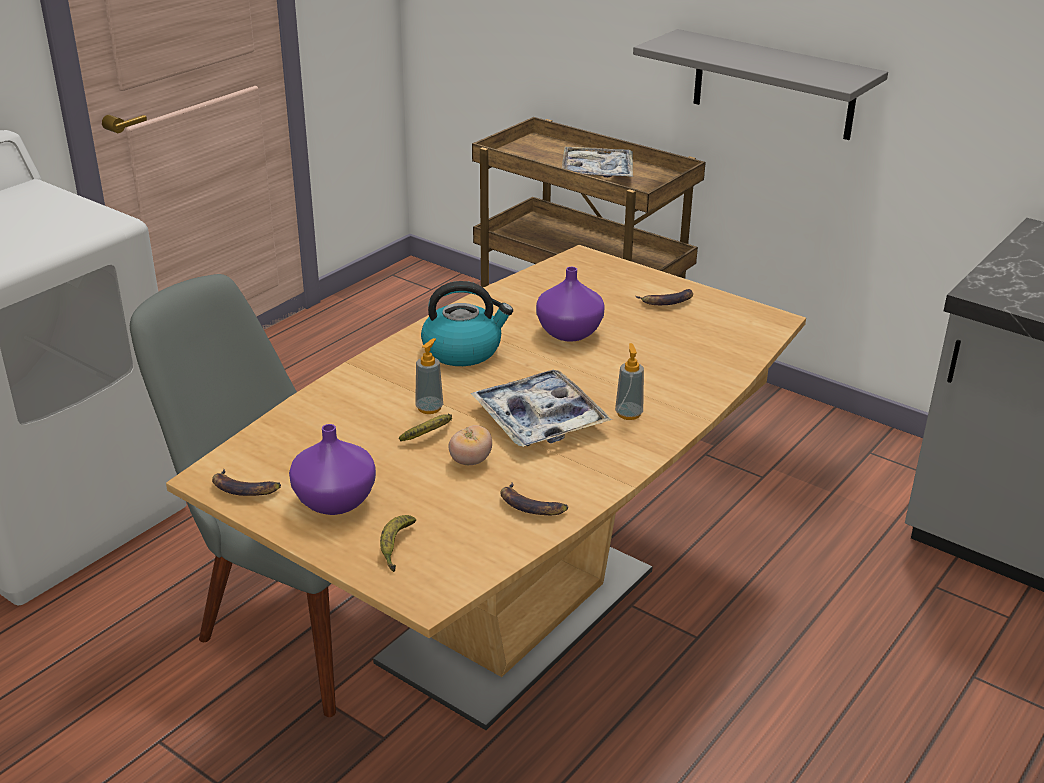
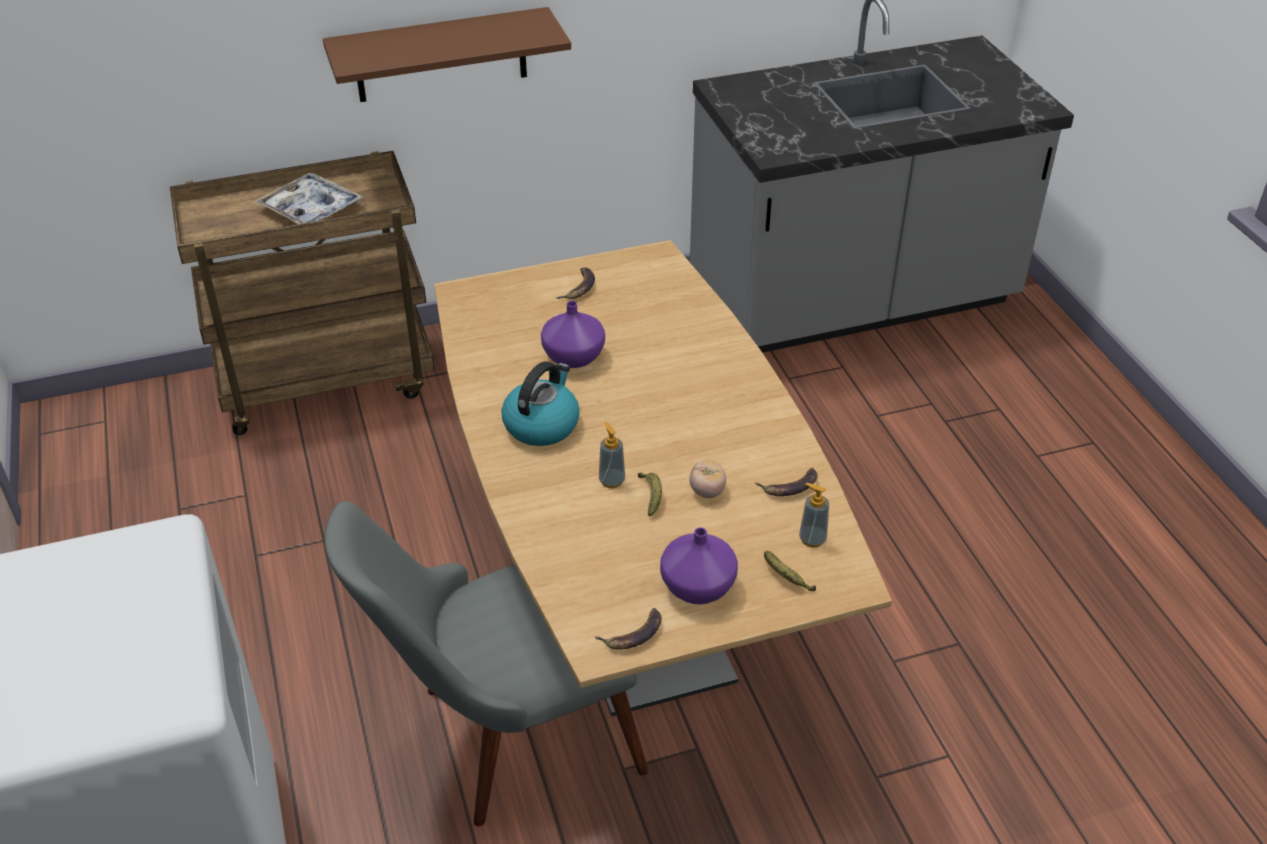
camera: 55 degrees left, 10 degrees up
(539, 419) = (683, 431): tray -> none
(628, 413) = (717, 384): soap dispenser -> soap dispenser (812, 539)
(773, 85) = (441, 55): grey shelf -> brown shelf

